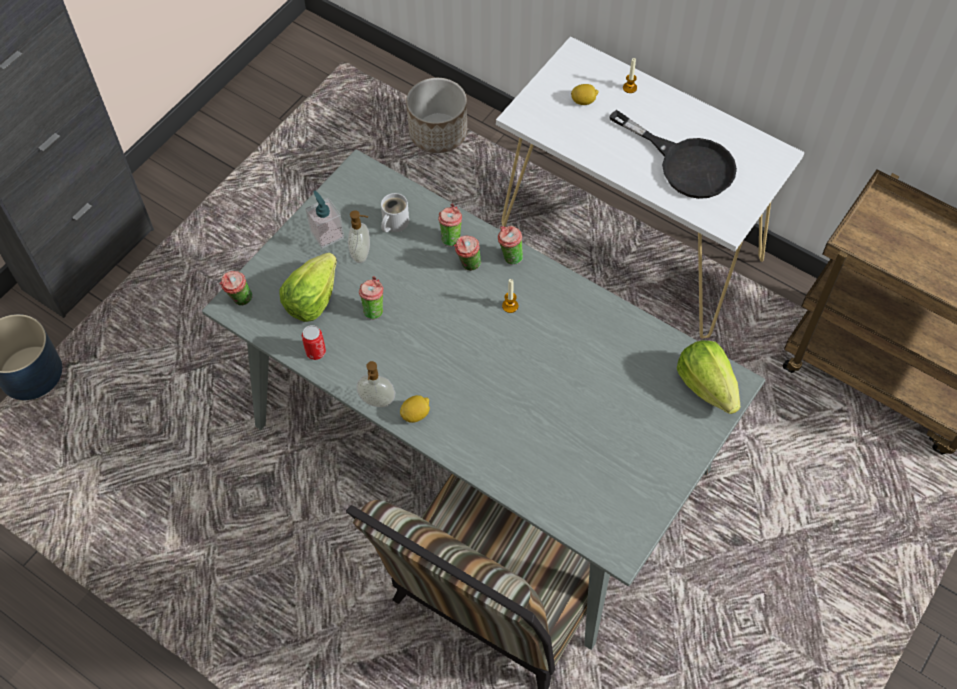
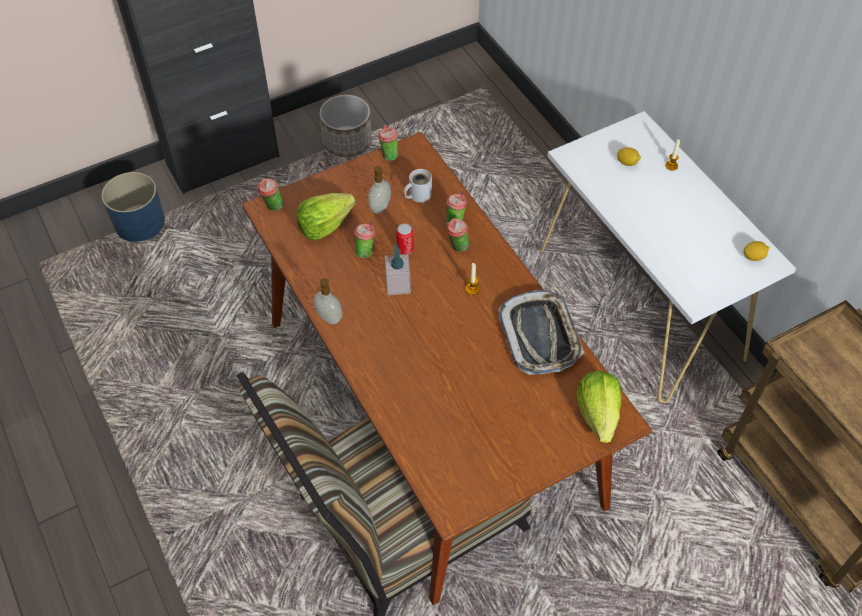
camera: 25 degrees right, 5 degrees down
(315, 352) = (305, 264): can -> can (405, 249)
(327, 234) = (363, 184): soap dispenser -> soap dispenser (398, 285)
(415, 414) = (352, 339): lemon -> lemon (753, 257)
(438, 133) = (528, 164): planter -> planter (347, 142)
(482, 448) = (432, 411): grey dining table -> brown dining table
(509, 257) = (493, 253): cup -> cup (388, 155)
(606, 328) = (540, 336): none -> tray
(685, 164) = (686, 240): black frying pan -> none

